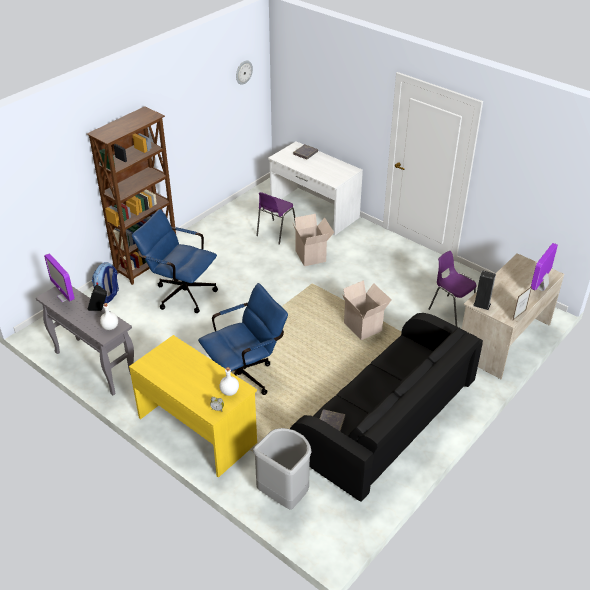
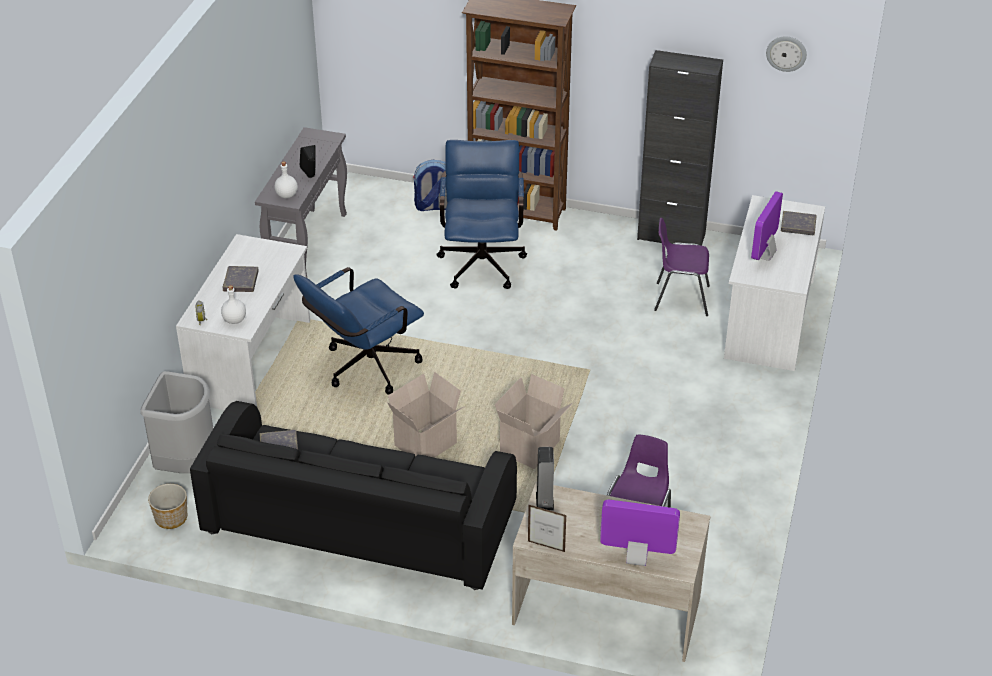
camera: 65 degrees right, 0 degrees up
(65, 296) = (318, 145): monitor -> monitor (765, 254)
(187, 377) = (241, 281): none -> grey book
(198, 429) = (252, 361): yellow desk -> white desk
(220, 217) = (671, 236): none -> black cabinet
(245, 376) = (364, 369): blue office chair -> blue office chair turned 105 degrees clockwise
(311, 256) = (653, 350): cardboard box -> cardboard box (426, 446)
(334, 519) = (170, 518): none -> planter

